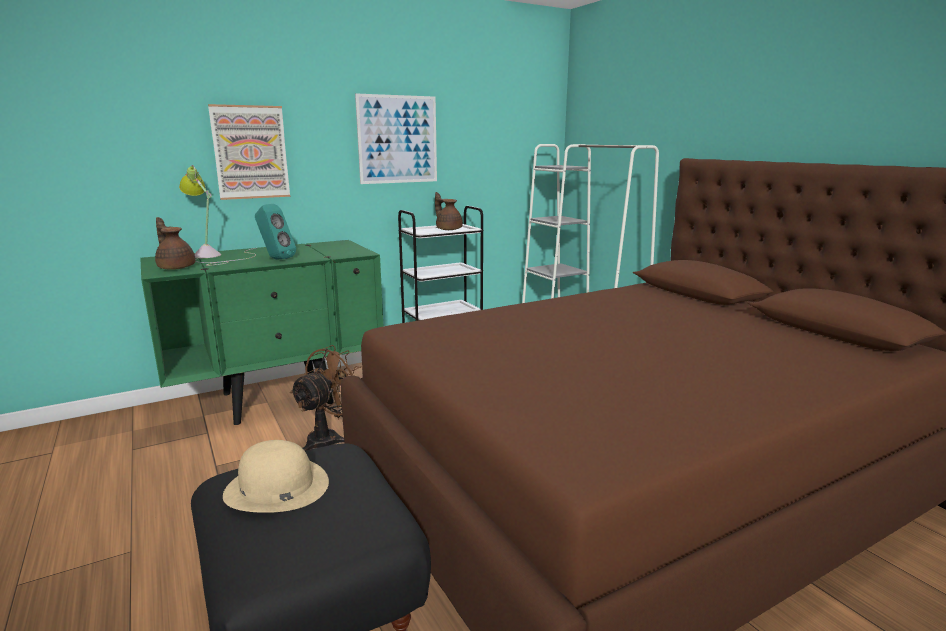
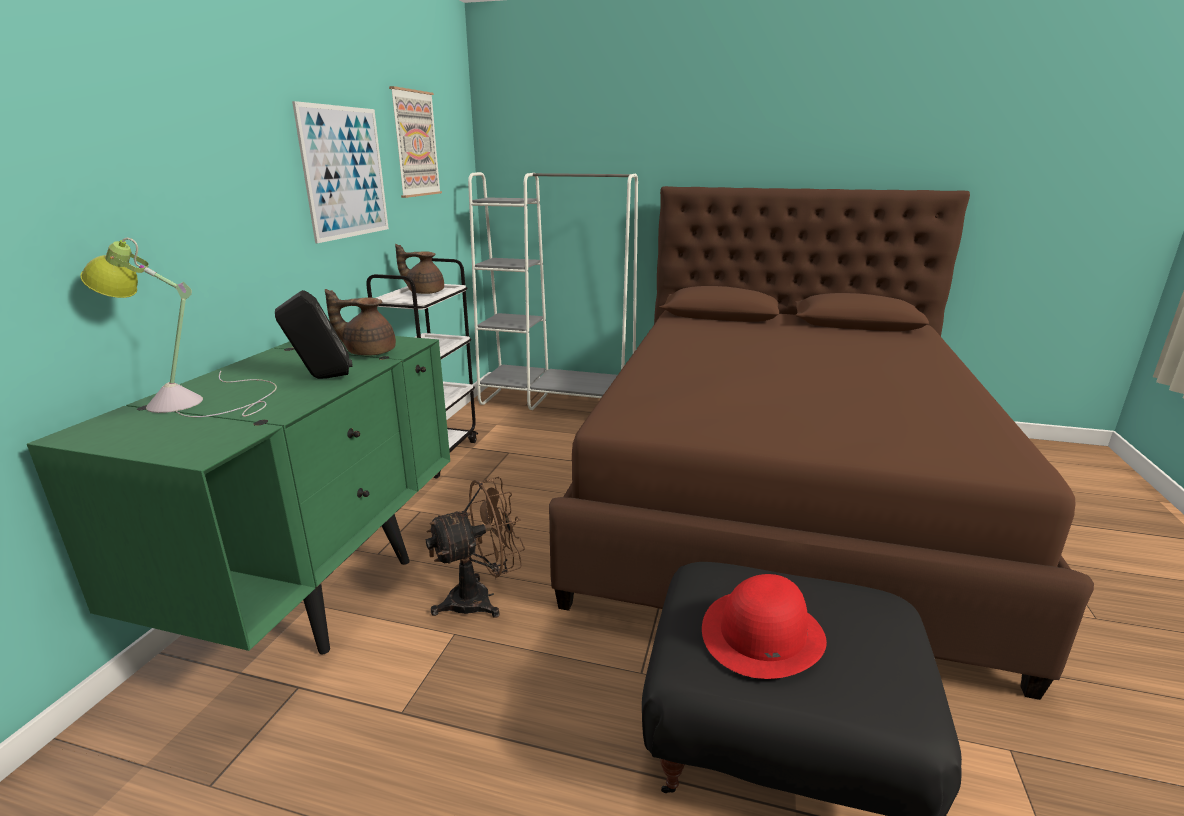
camera: 45 degrees left, 5 degrees up
(176, 267) = (195, 435): brown teapot -> brown teapot (369, 352)
(250, 152) = (172, 205): picture -> picture (415, 144)
(276, 259) = (321, 378): turquoise speaker -> black speaker
(276, 487) = (762, 634): beige hat -> red hat
(329, 438) = (481, 598): brown fan -> brown fan turned 75 degrees clockwise

